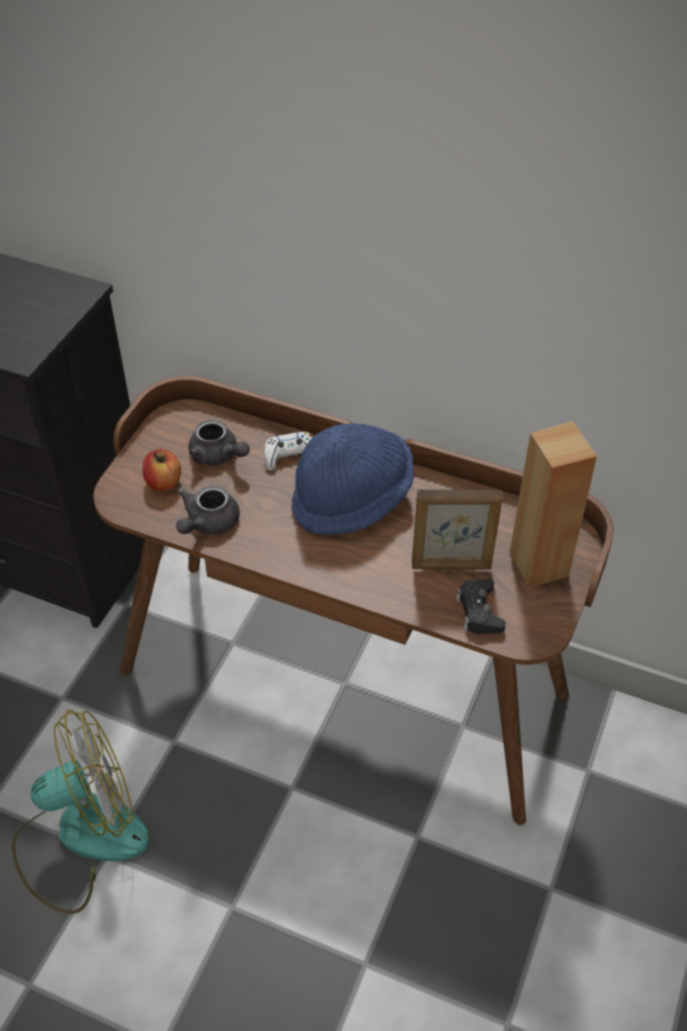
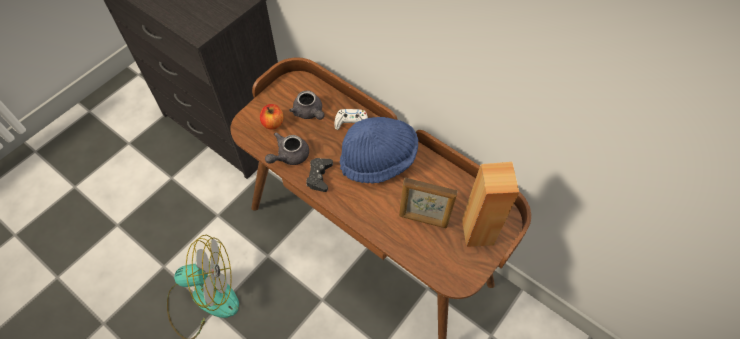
camera: 15 degrees right, 10 degrees up
(479, 612) = (430, 255): black game controller -> black game controller (319, 176)

